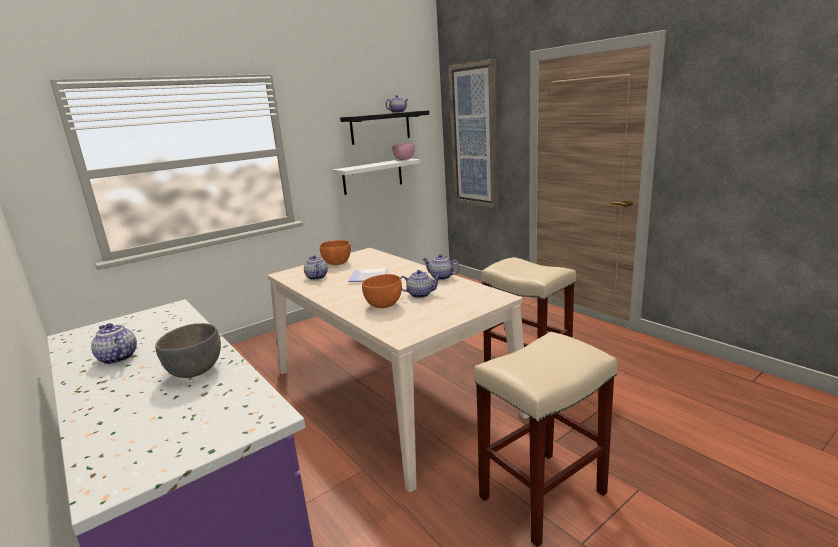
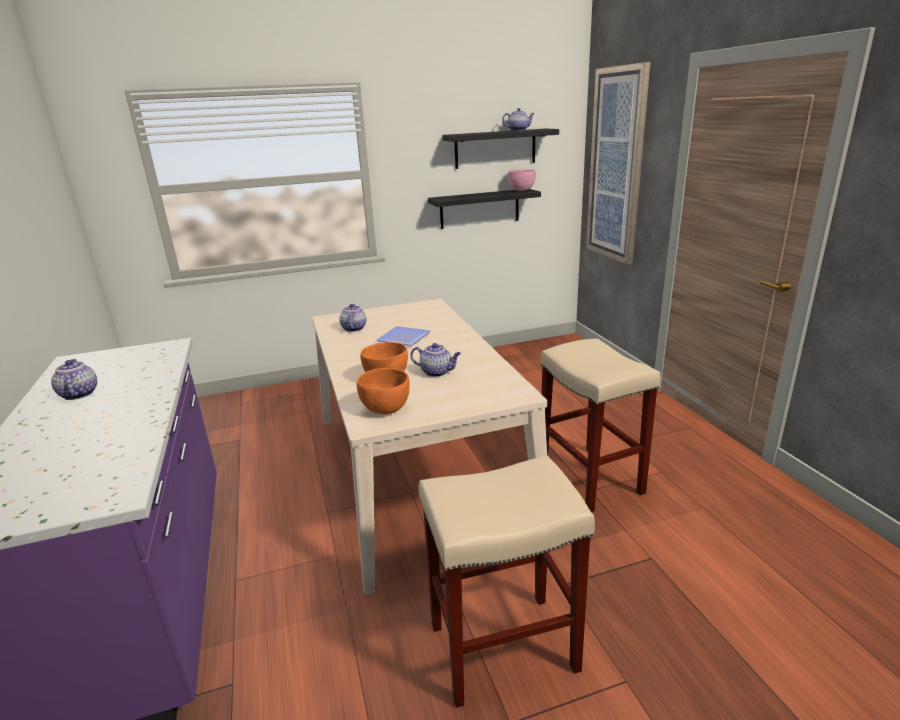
camera: 20 degrees right, 5 degrees up
(196, 371) = (118, 425): grey bowl -> none
(336, 263) = (388, 314): orange bowl -> orange bowl (385, 409)
(372, 176) = (479, 209): white shelf -> black shelf
(441, 277) = (479, 353): teapot -> none

